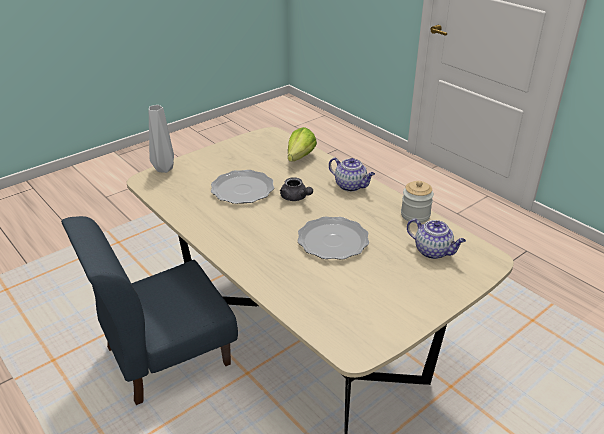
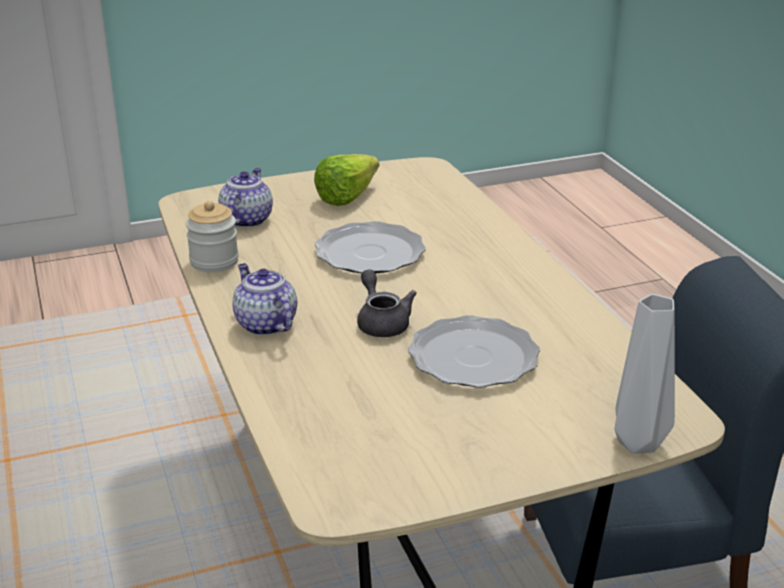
camera: 160 degrees left, 5 degrees down
(297, 159) = (321, 403): lettuce -> lettuce (352, 196)
(433, 251) = (246, 219): teapot -> teapot turned 45 degrees clockwise

